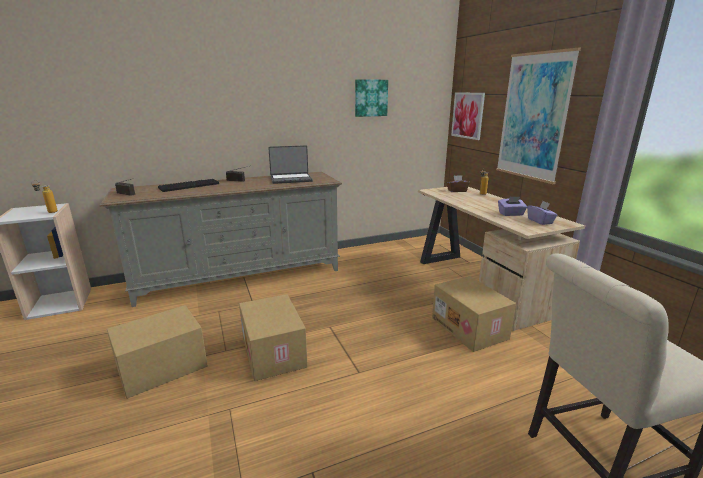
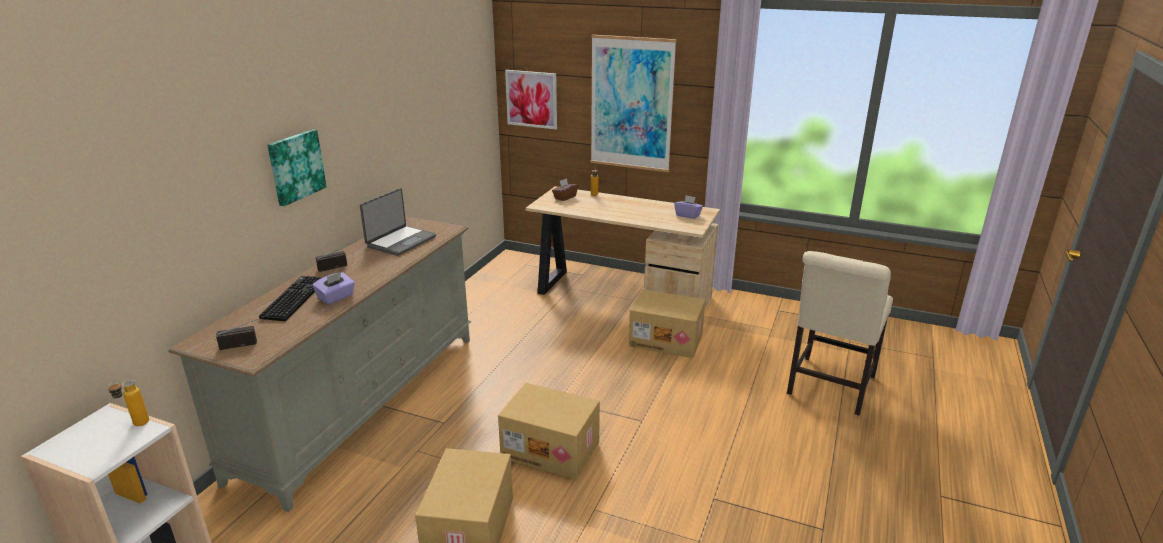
camera: 45 degrees left, 5 degrees up
(370, 98) = (431, 98): picture -> picture (295, 166)
(511, 214) = (656, 214): purple tissue box -> purple tissue box (336, 297)

